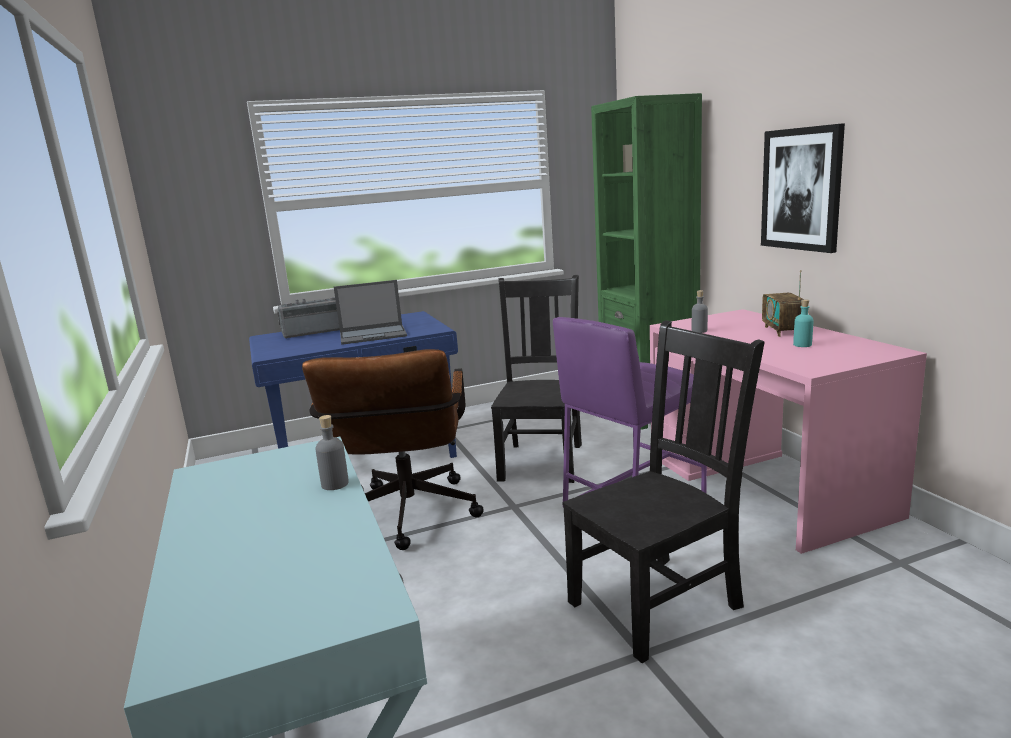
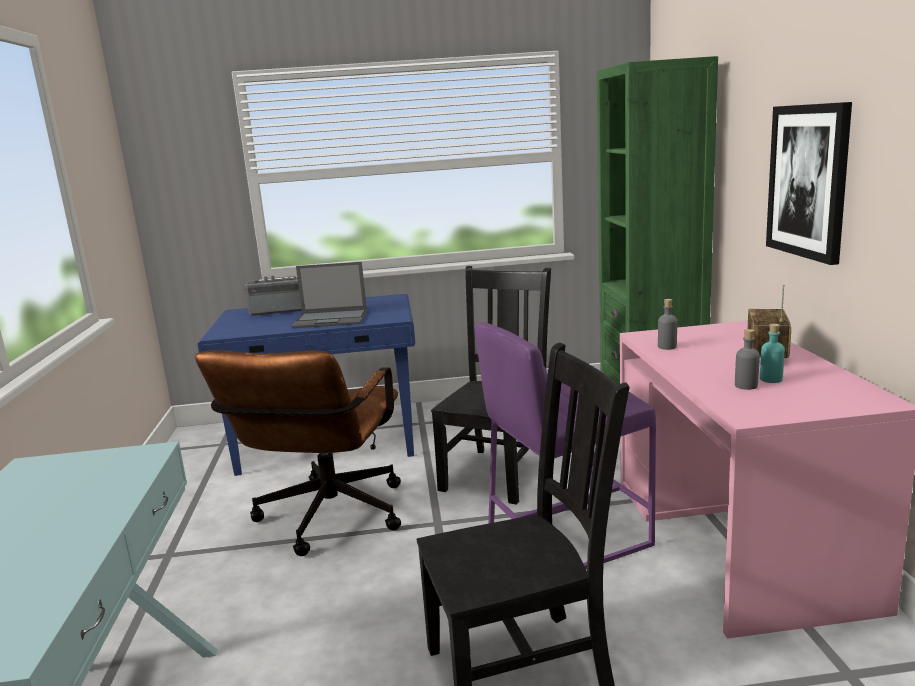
camera: 15 degrees right, 0 degrees up
(335, 484) = (118, 498): grey bottle -> grey bottle (746, 386)

